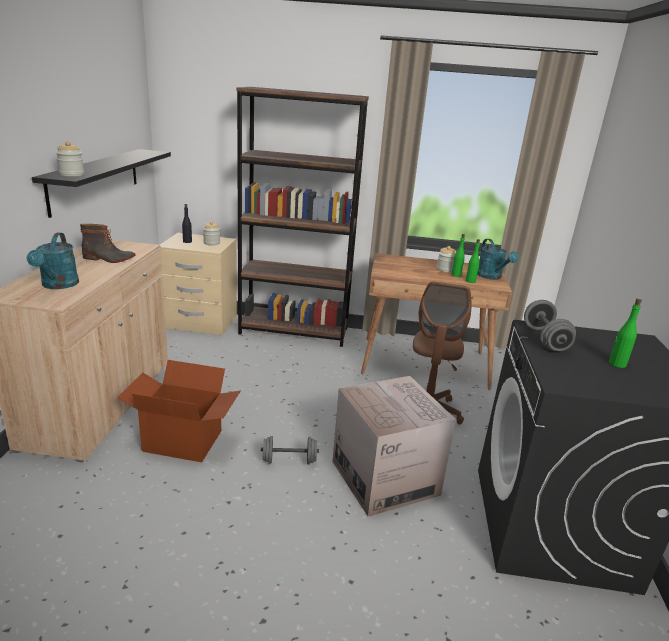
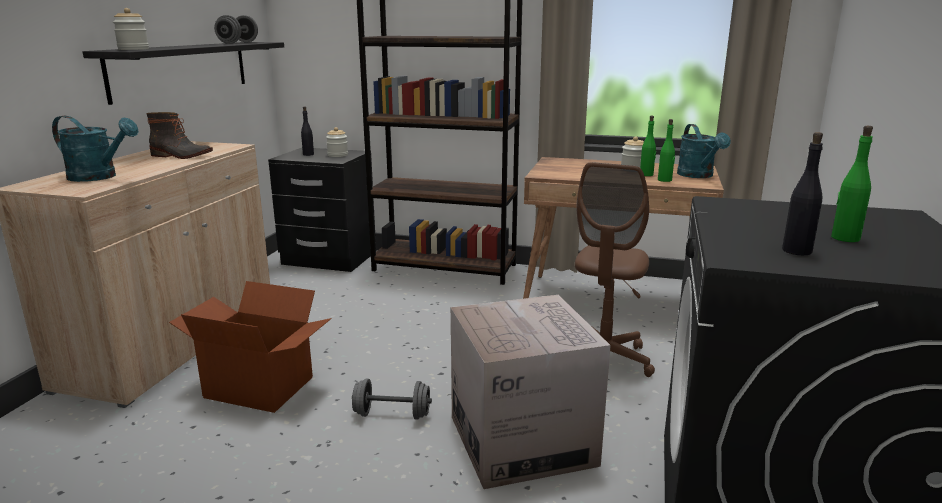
camera: 10 degrees right, 5 degrees down
(58, 285) = (99, 177): turquoise watering can -> turquoise watering can turned 75 degrees counterclockwise
(200, 322) = (328, 259): beige nightstand -> black nightstand
(545, 339) = (733, 214): grey dumbbell -> grey dumbbell (238, 43)
(592, 376) = (796, 251): none -> black bottle

